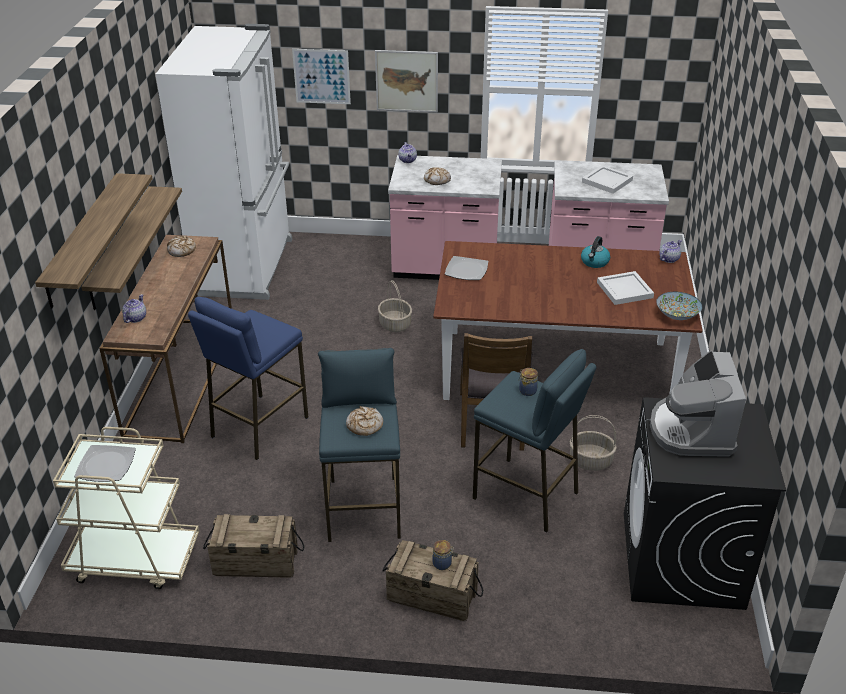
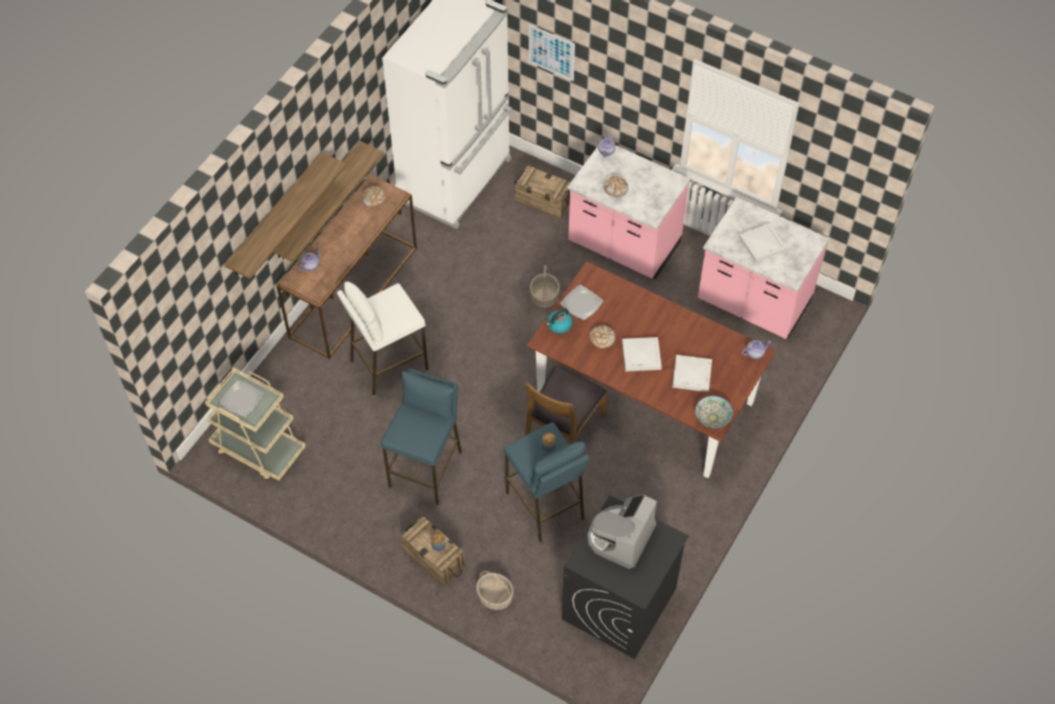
camera: 25 degrees right, 20 degrees up
(255, 562) = (334, 484): crate -> crate (543, 202)
(258, 427) = (388, 364): blue stool -> white stool
(364, 425) = (419, 433): bread -> bread (601, 339)
(406, 81) = (622, 84): picture -> none
(560, 290) = (640, 355): none -> white tray
(591, 460) = (612, 495): basket -> basket (495, 596)
(594, 262) = (690, 333): kettle -> kettle (559, 325)

